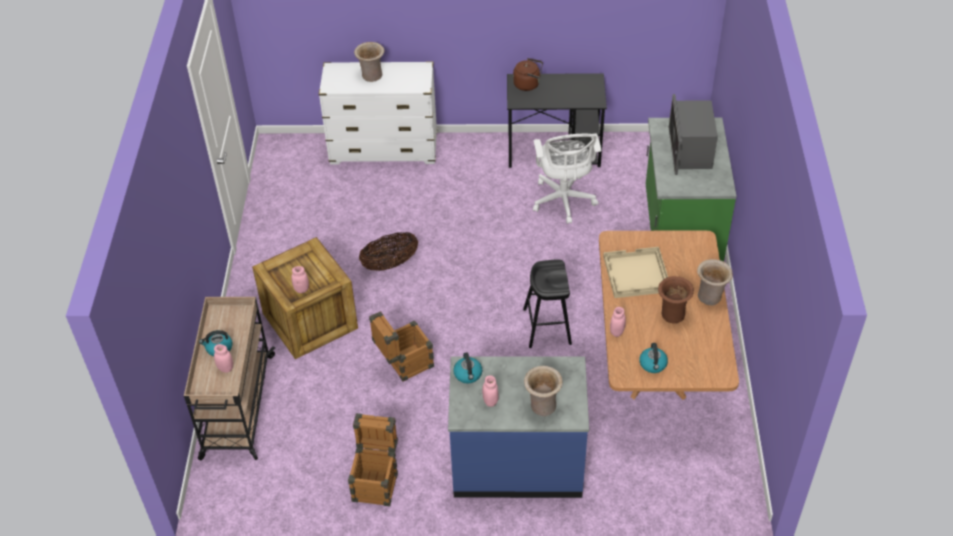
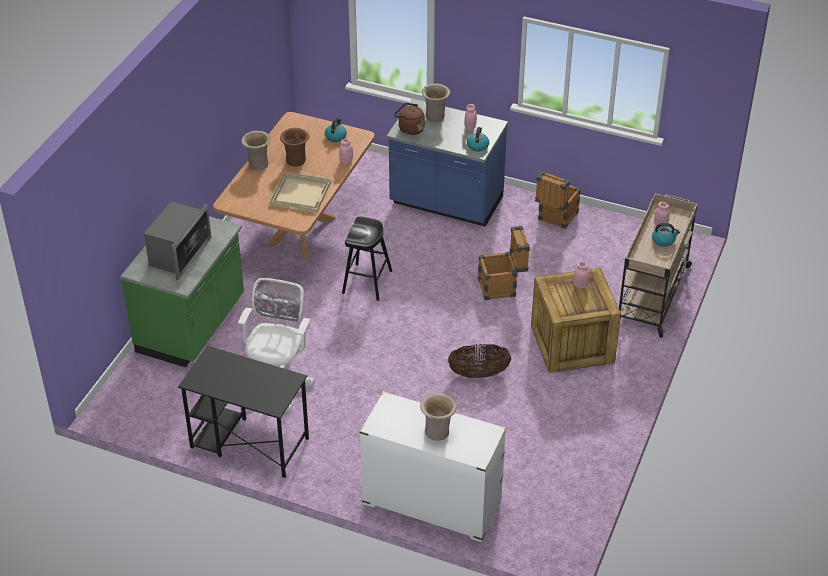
camera: 160 degrees left, 5 degrees down
(528, 84) = (266, 396): brown kettle -> brown kettle (409, 129)

